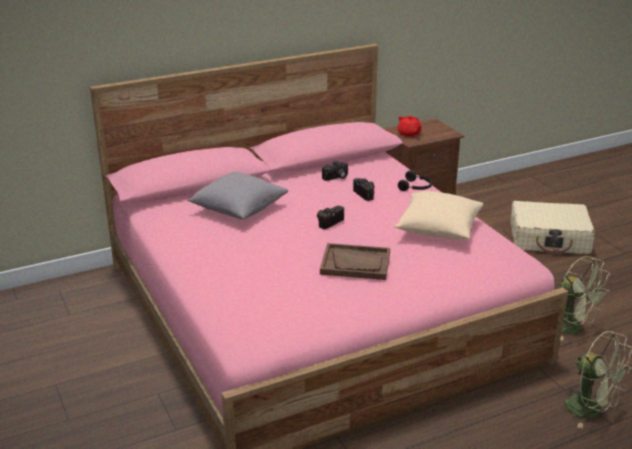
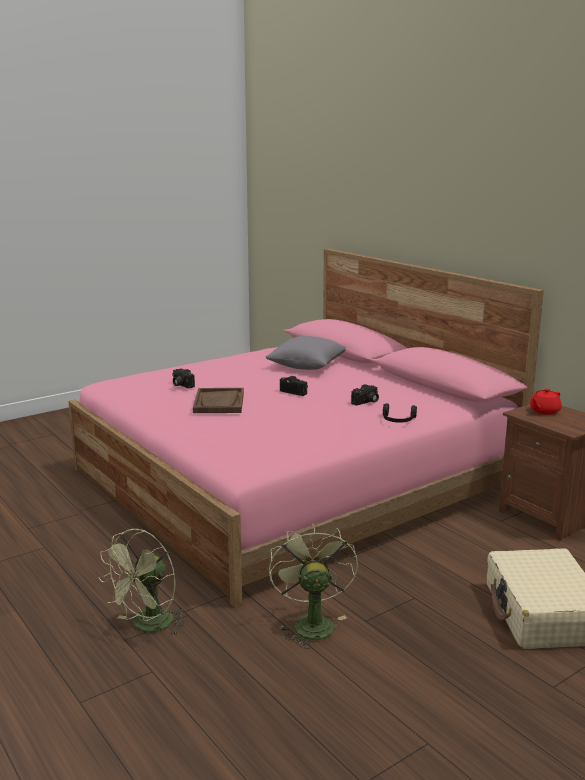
camera: 80 degrees right, 10 degrees down
(336, 177) = (396, 390): camera -> camera (181, 385)
(438, 229) = (303, 431): beige pillow -> none
(572, 328) = (311, 623): green fan -> green fan turned 135 degrees clockwise

